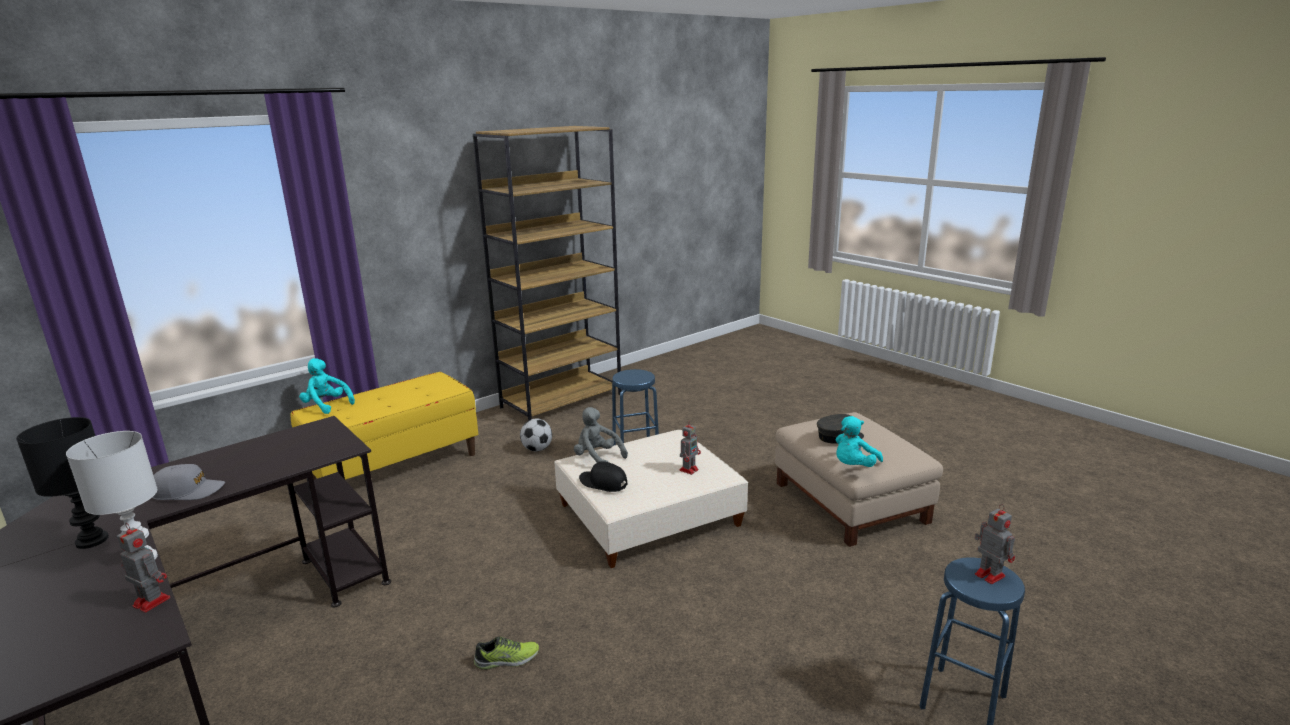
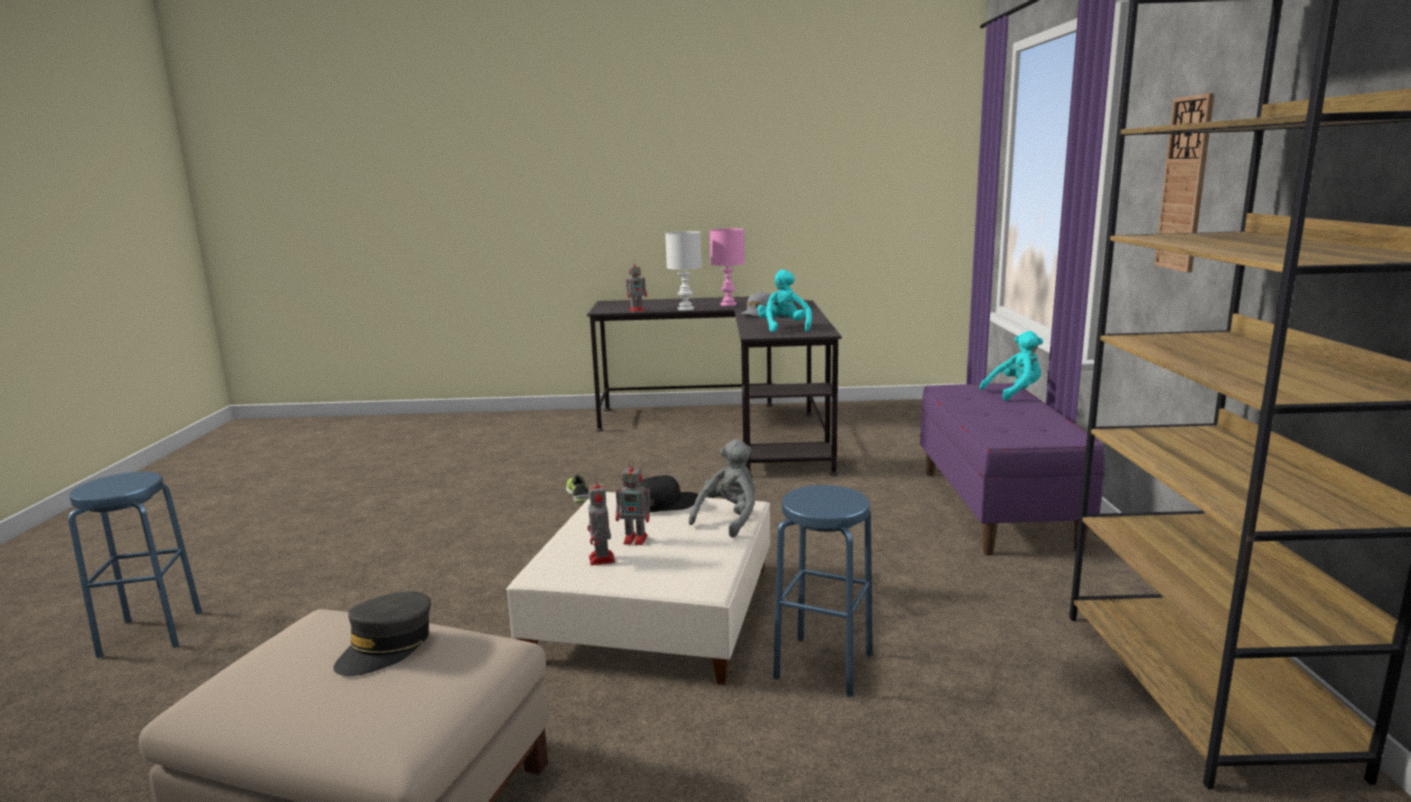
camera: 130 degrees right, 5 degrees down
(91, 541) = (729, 304): black table lamp -> pink table lamp
(394, 466) = (997, 508): yellow bench -> purple bench
(414, 223) = (1185, 184): none -> wall clock
(507, 660) = (579, 494): shoe -> shoe turned 135 degrees clockwise
(537, 449) = (957, 598): football -> none
(597, 458) = (729, 519): grey plush toy -> grey plush toy turned 45 degrees counterclockwise
(853, 466) = (328, 613): turquoise plush toy -> turquoise plush toy (784, 328)
(988, 574) = (110, 487): toy robot -> toy robot (637, 539)

